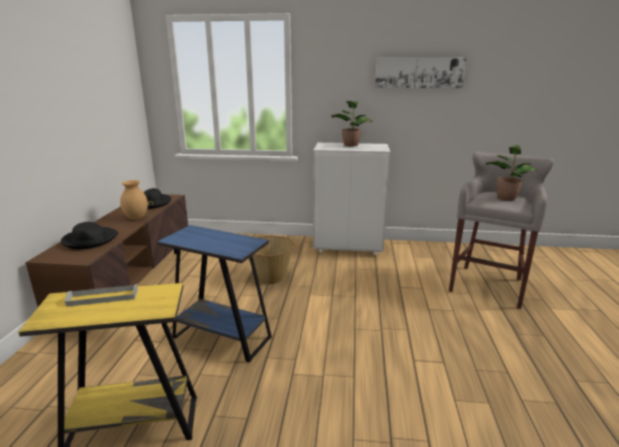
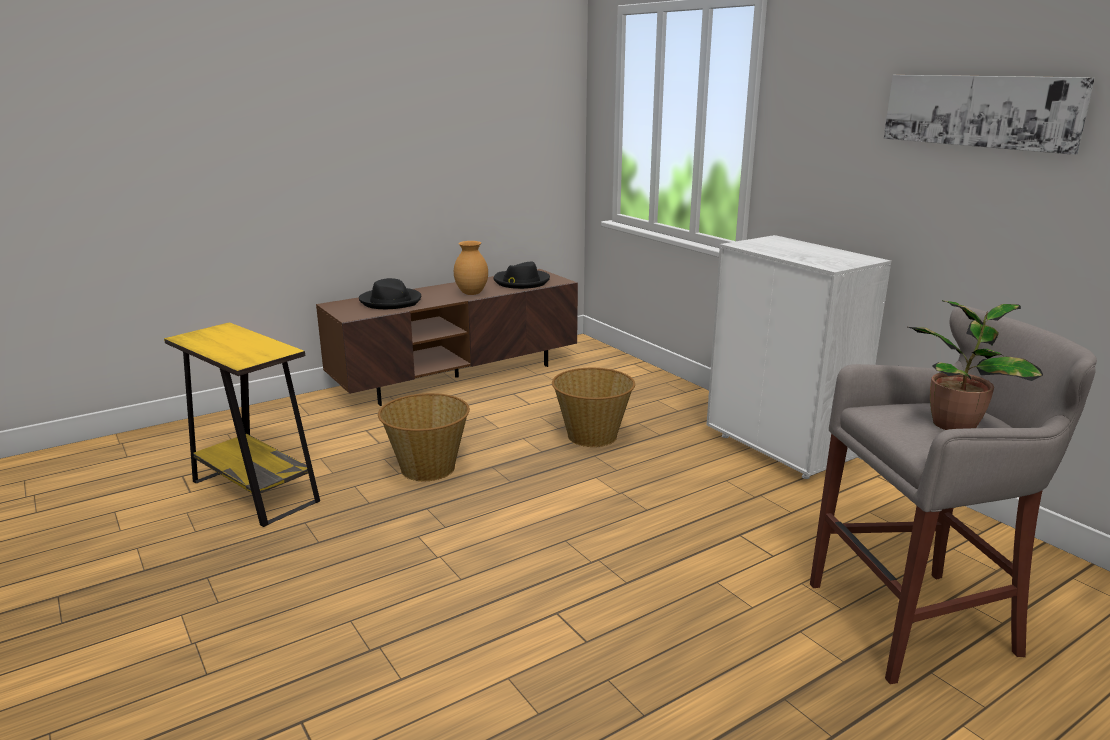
camera: 50 degrees right, 0 degrees up
(103, 297) = (241, 338): grey tray -> none
(222, 337) = (427, 468): blue side table -> basket
(351, 145) = (811, 249): potted plant -> none

